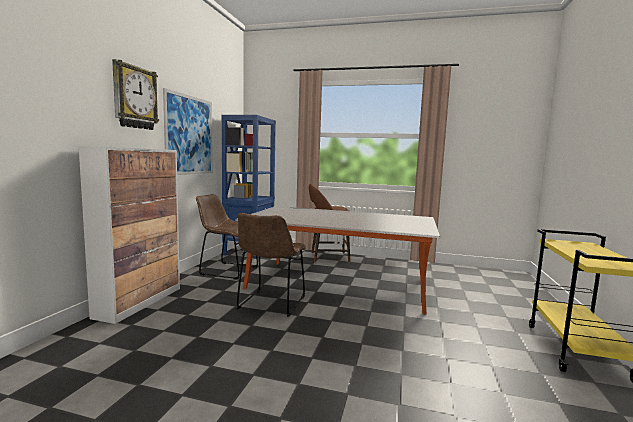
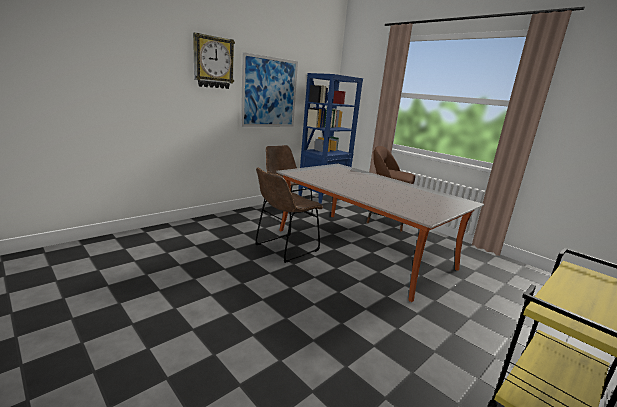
camera: 30 degrees right, 10 degrees up
(140, 302) = (204, 221): cabinet -> none

